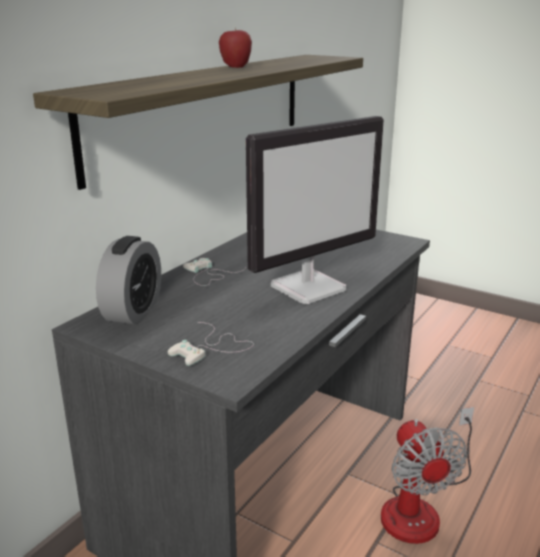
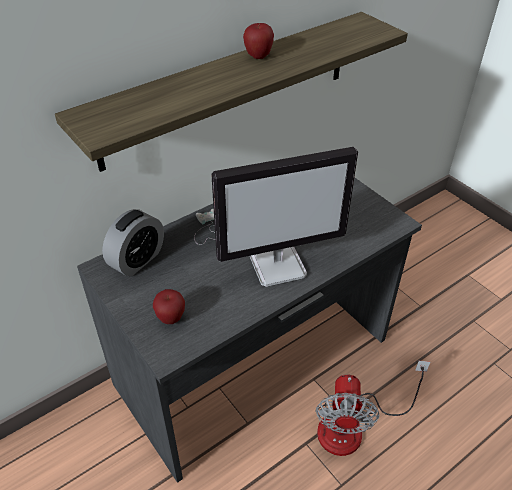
camera: 20 degrees right, 20 degrees up
(212, 348) = (171, 318): white game controller -> apple

